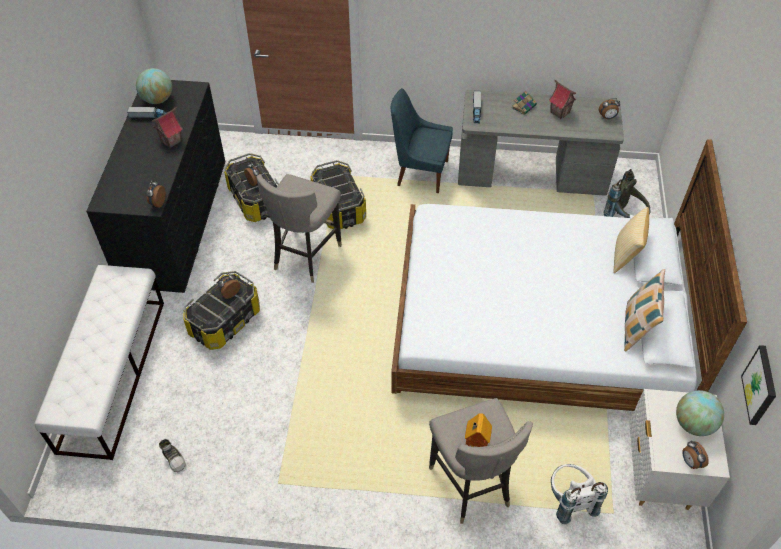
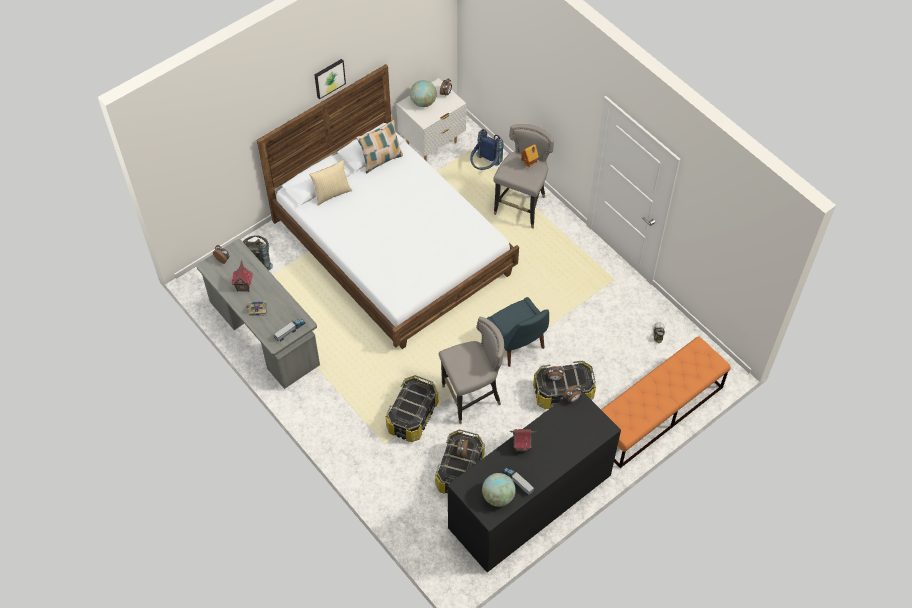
camera: 135 degrees left, 5 degrees up
(113, 373) = (656, 412): white bench -> orange bench
(420, 173) = (329, 397): blue chair -> blue chair (517, 345)
(569, 501) = (484, 167): white backpack -> blue backpack
(760, 385) = (416, 46): picture -> picture (329, 78)

